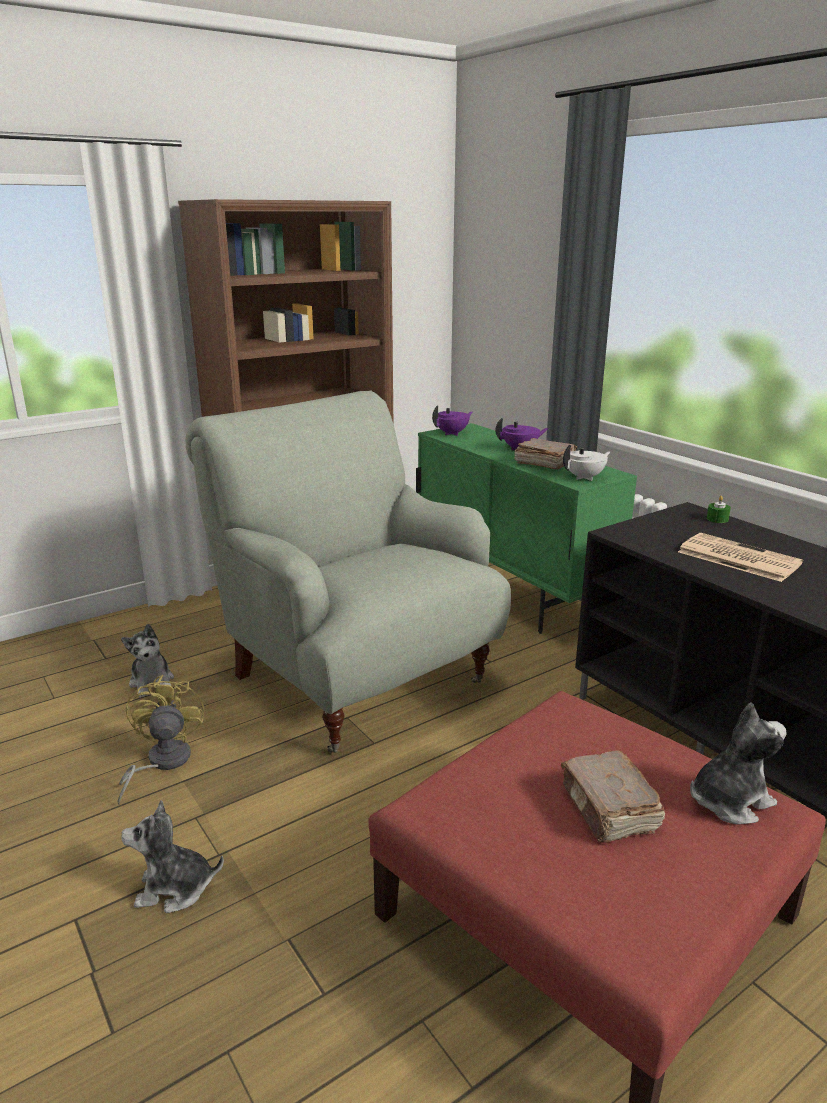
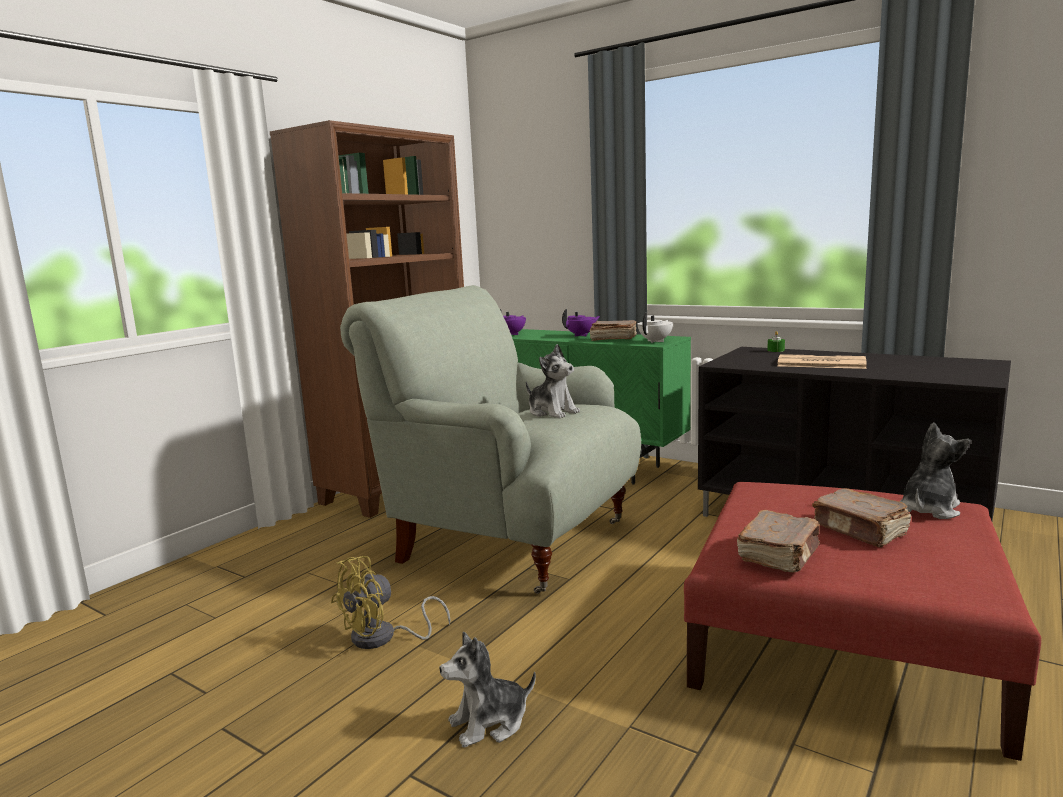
camera: 20 degrees left, 10 degrees down
(152, 682) = (314, 583): plush toy -> plush toy (552, 412)
(161, 763) = (383, 638): yellow fan -> yellow fan turned 105 degrees counterclockwise
(482, 818) = (780, 555): none -> brown book

